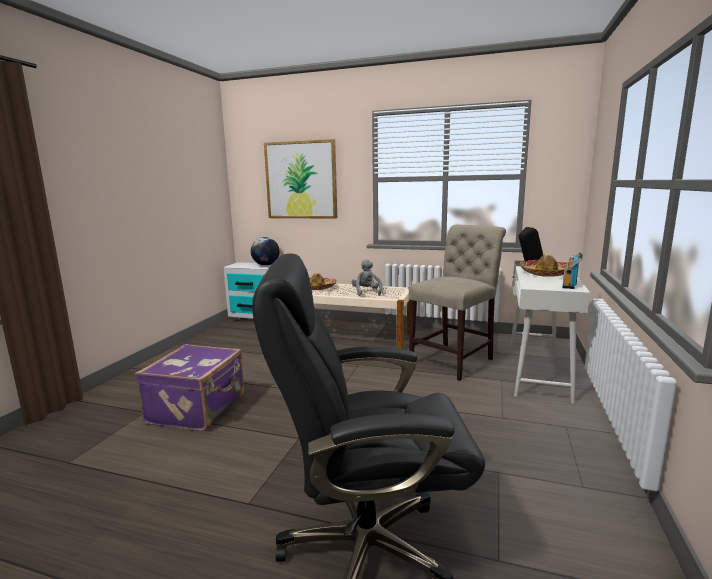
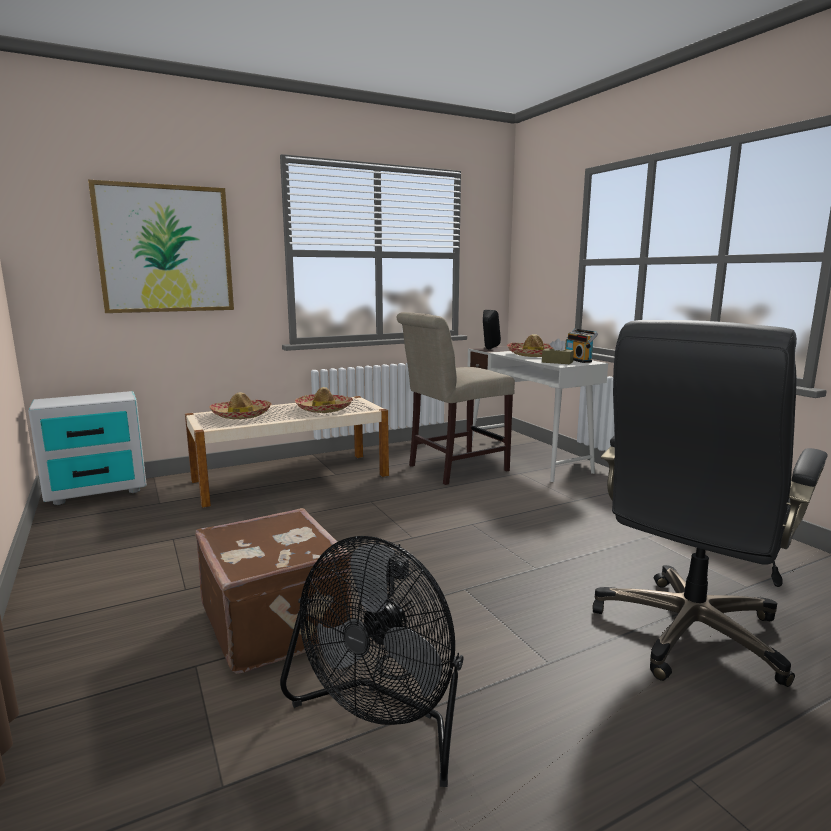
camera: 45 degrees left, 0 degrees up
(146, 473) = (380, 714): none -> black fan
(199, 409) = (277, 621): purple suitcase -> brown suitcase
(266, 265) = (113, 395): globe -> none
(366, 292) = (324, 409): grey plush toy -> hat
(455, 360) = (453, 469): beige chair -> beige chair turned 120 degrees counterclockwise
(538, 283) = (557, 362): none -> brown tissue box

